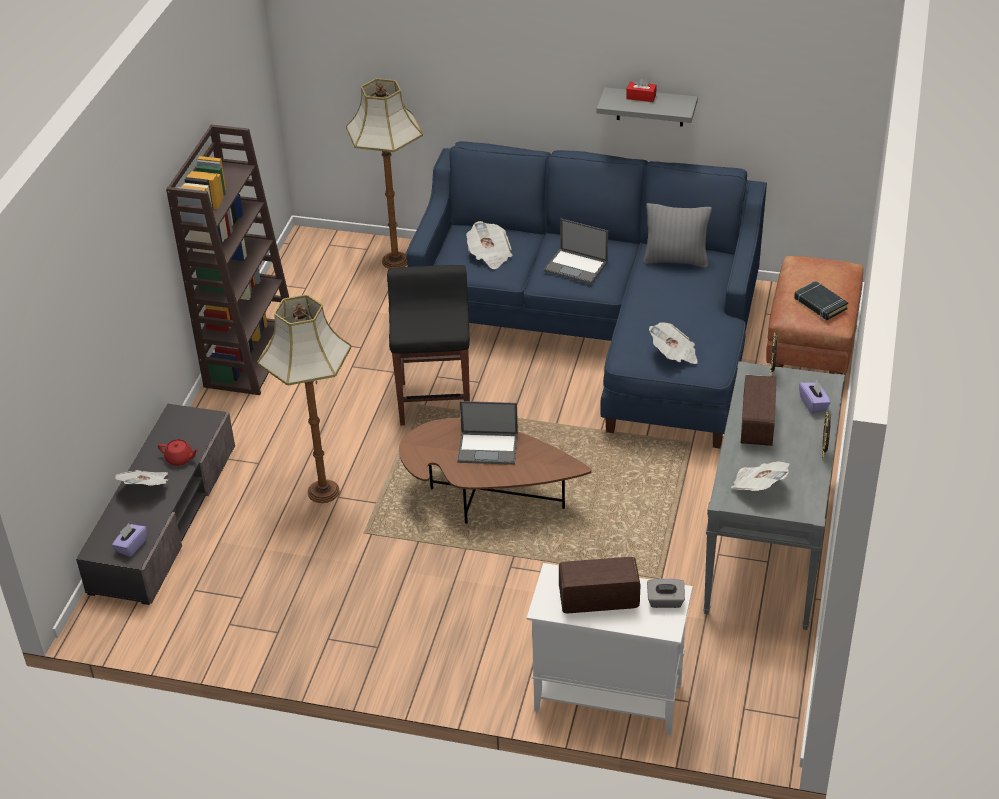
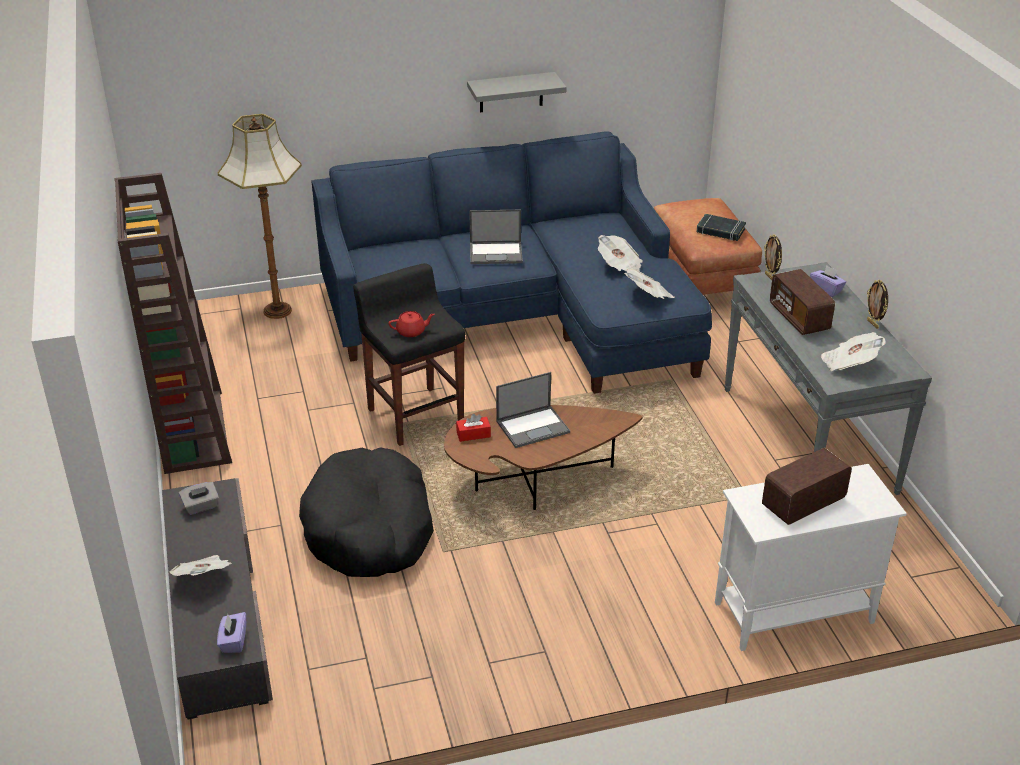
camera: 30 degrees left, 5 degrees down
(180, 459) = (220, 538): red teapot -> red teapot (411, 332)
(322, 492) = (369, 529): floor lamp -> black dog bed
(489, 255) = (408, 264): newspaper -> newspaper (620, 266)
(641, 97) = (507, 81): red tissue box -> red tissue box (473, 434)
(665, 601) = (860, 484): grey tissue box -> grey tissue box (201, 506)
(676, 260) = (579, 226): grey pillow -> none

